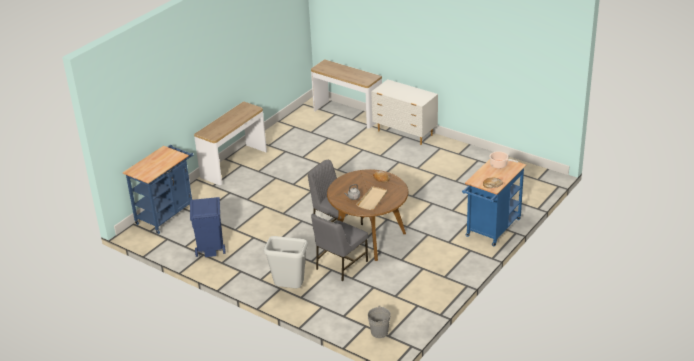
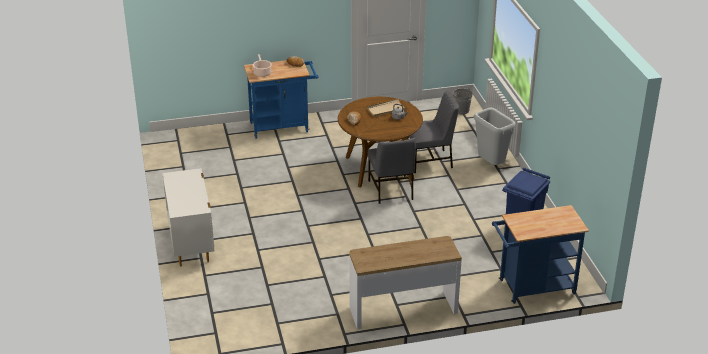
camera: 140 degrees left, 0 degrees up
(347, 114) = (201, 303): console table -> none

